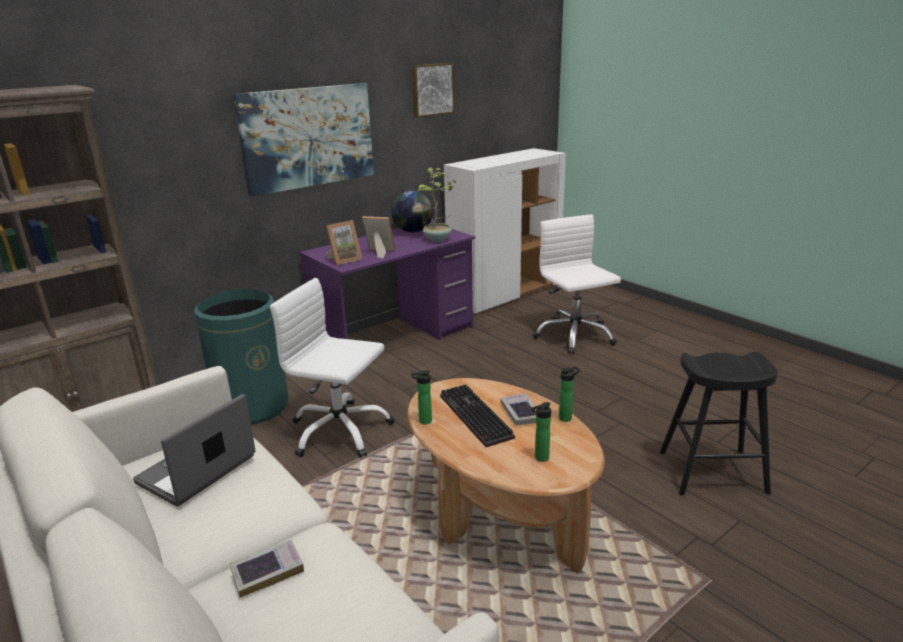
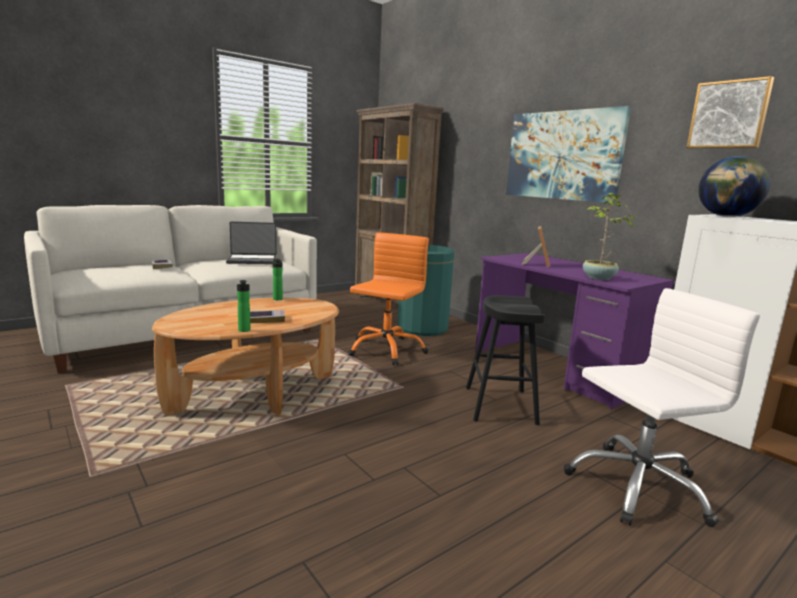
camera: 90 degrees right, 10 degrees down
(198, 470) = (252, 260): laptop -> laptop turned 135 degrees clockwise
(339, 431) = (386, 349): white office chair -> orange office chair
(344, 260) = (511, 258): picture frame -> none
(413, 231) = (621, 274): globe -> globe (726, 216)
(472, 416) = (273, 308): keyboard -> none
(540, 458) = (198, 318): bottle -> none
(712, 472) = (238, 532): black stool -> black stool (500, 405)

